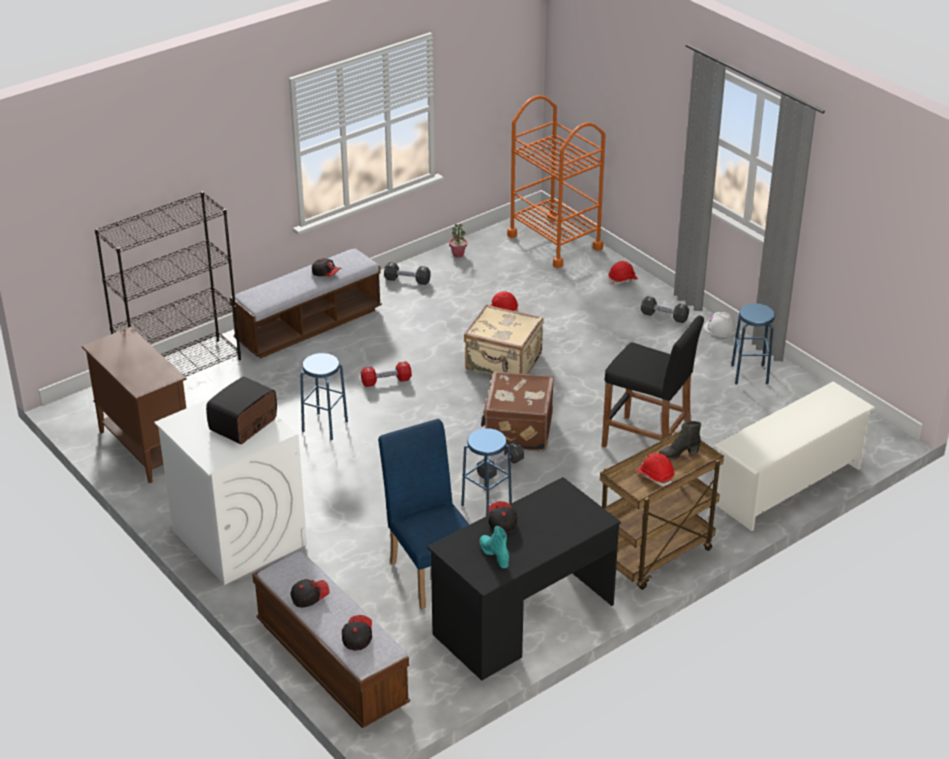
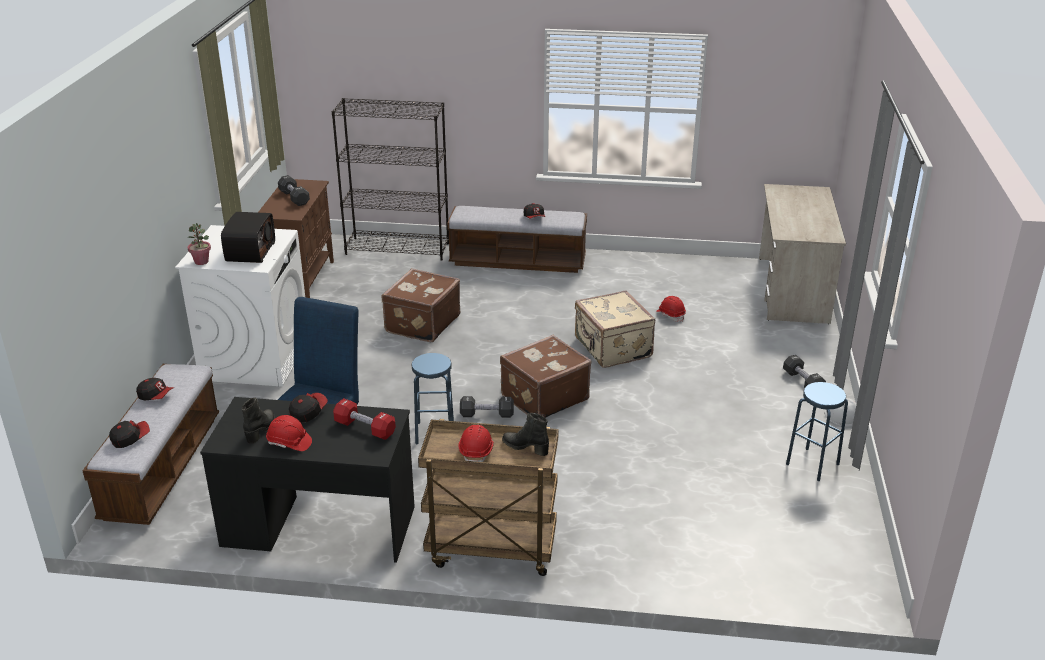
camera: 45 degrees right, 5 degrees down
(244, 425) = (249, 251): radio -> radio turned 105 degrees clockwise
(325, 426) = (421, 324): blue stool -> brown suitcase
(386, 381) = (508, 318): red dumbbell -> red dumbbell (365, 428)
(407, 280) = (632, 265): black dumbbell -> black dumbbell (294, 198)
(458, 254) = (699, 265): potted plant -> potted plant (201, 262)
(494, 554) = (261, 430): turquoise boot -> black boot
(554, 242) = (792, 290): orange cart -> beige desk
(622, 280) = (808, 340): red hard hat -> red hard hat (289, 443)
(647, 442) = (631, 463): black stool -> none
(787, 485) = (700, 571): white shoe rack -> none

